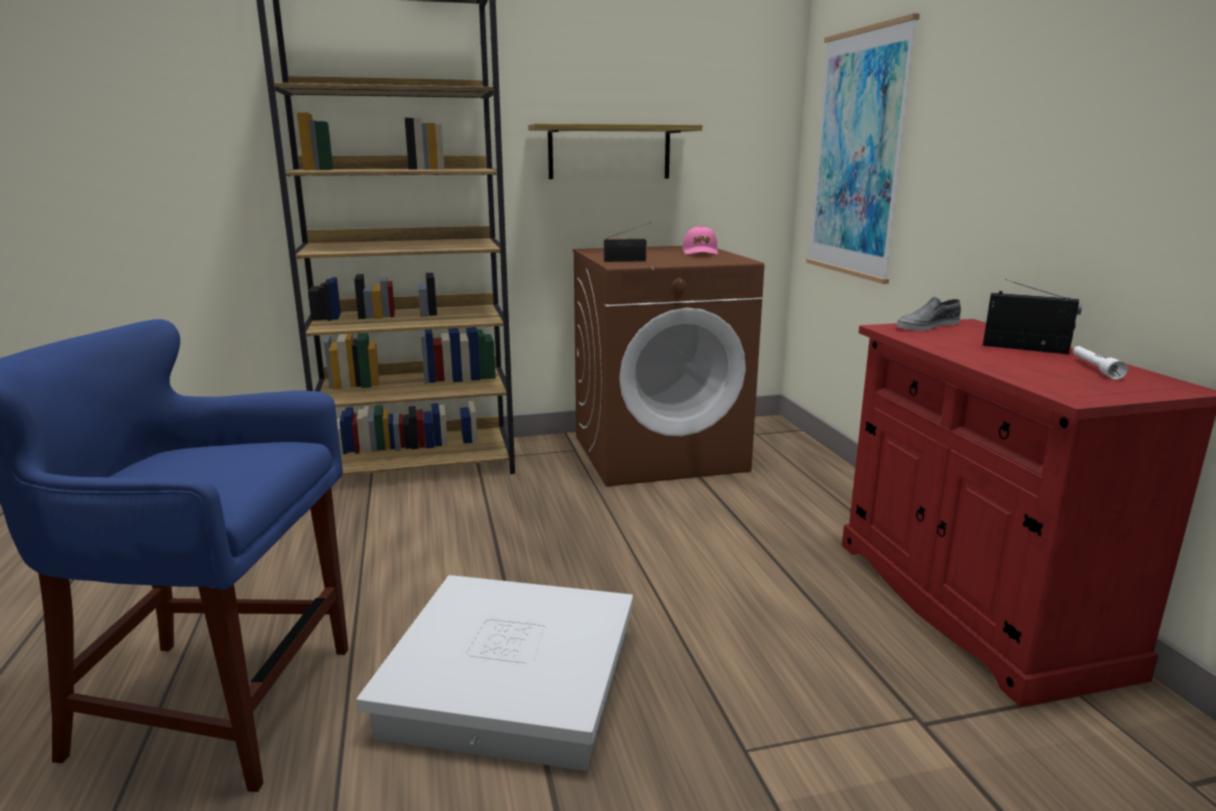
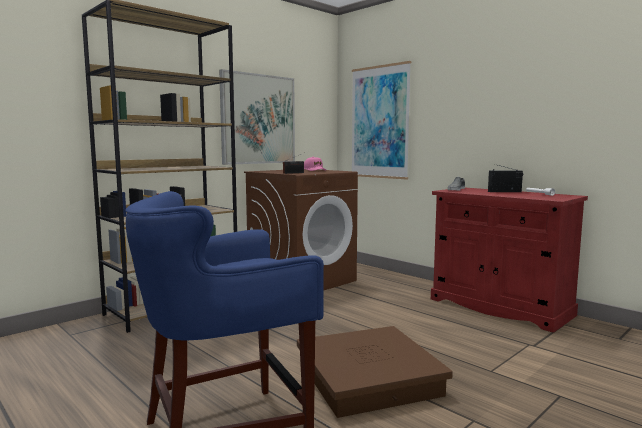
camera: 30 degrees left, 10 degrees down
(512, 681) = (369, 378): white storage box -> brown storage box
(609, 152) = (258, 119): shelf -> picture

